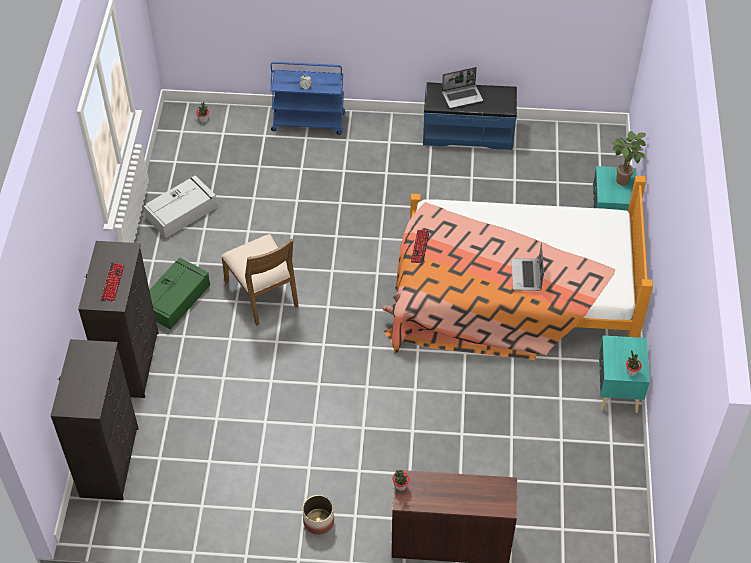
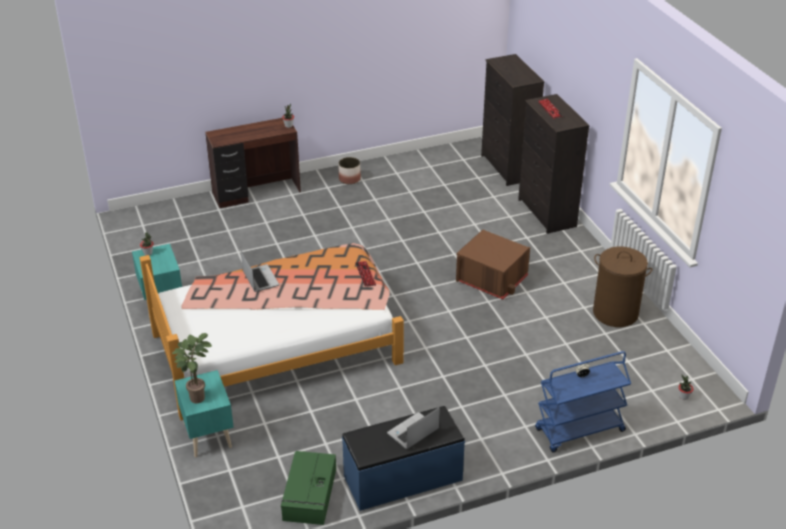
camera: 155 degrees right, 15 degrees down
(176, 298) = (555, 256): green storage box -> green storage box (309, 495)
(182, 212) = (615, 313): grey storage box -> brown laundry basket
(263, 294) = (491, 278): brown chair -> brown storage box

